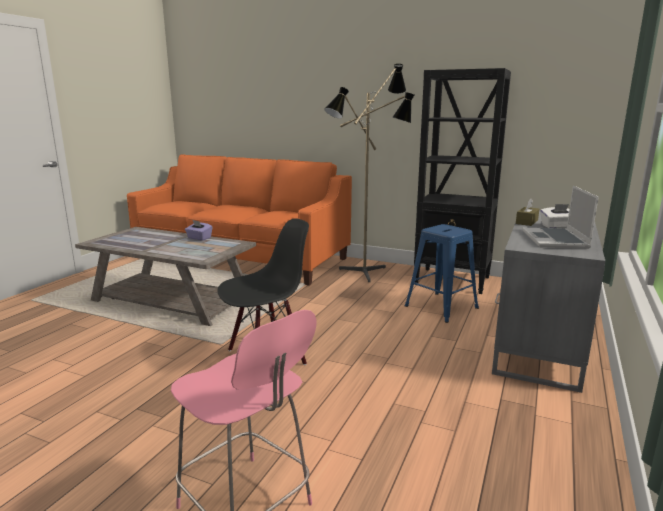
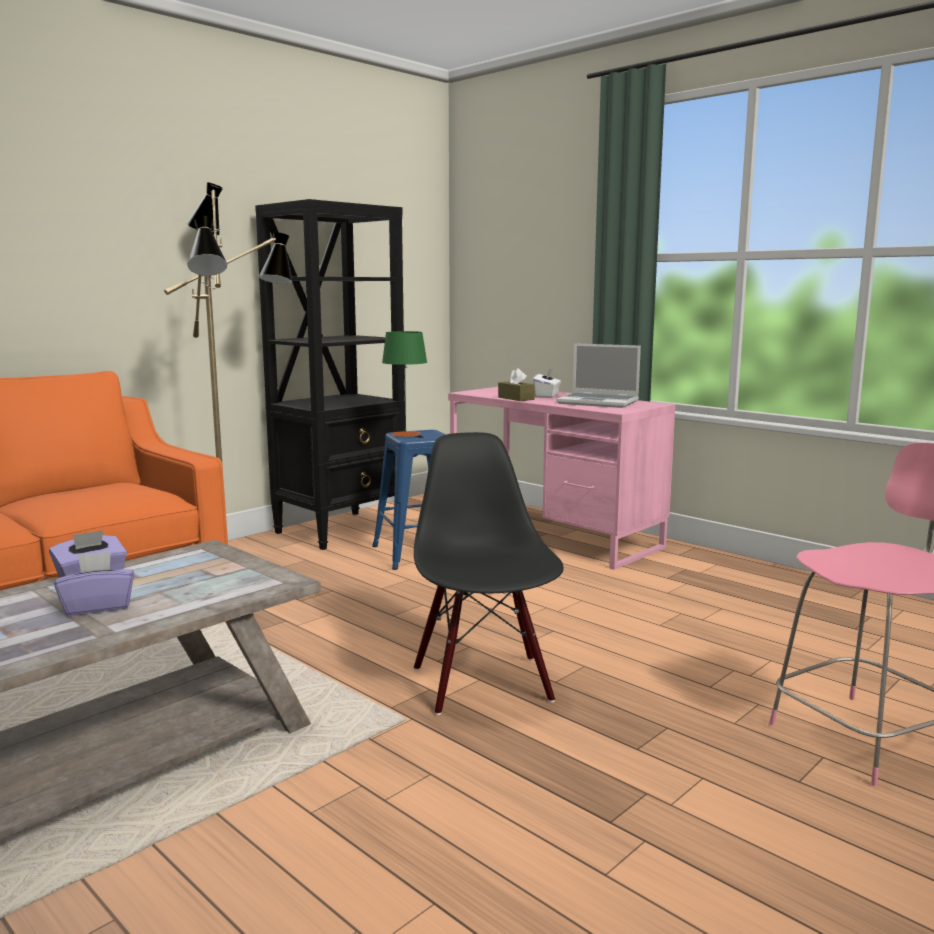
camera: 70 degrees left, 5 degrees down
(170, 245) = (98, 606): none -> purple tissue box
(442, 227) = (405, 434): none -> green table lamp
(538, 341) = (553, 535): grey desk -> pink desk

